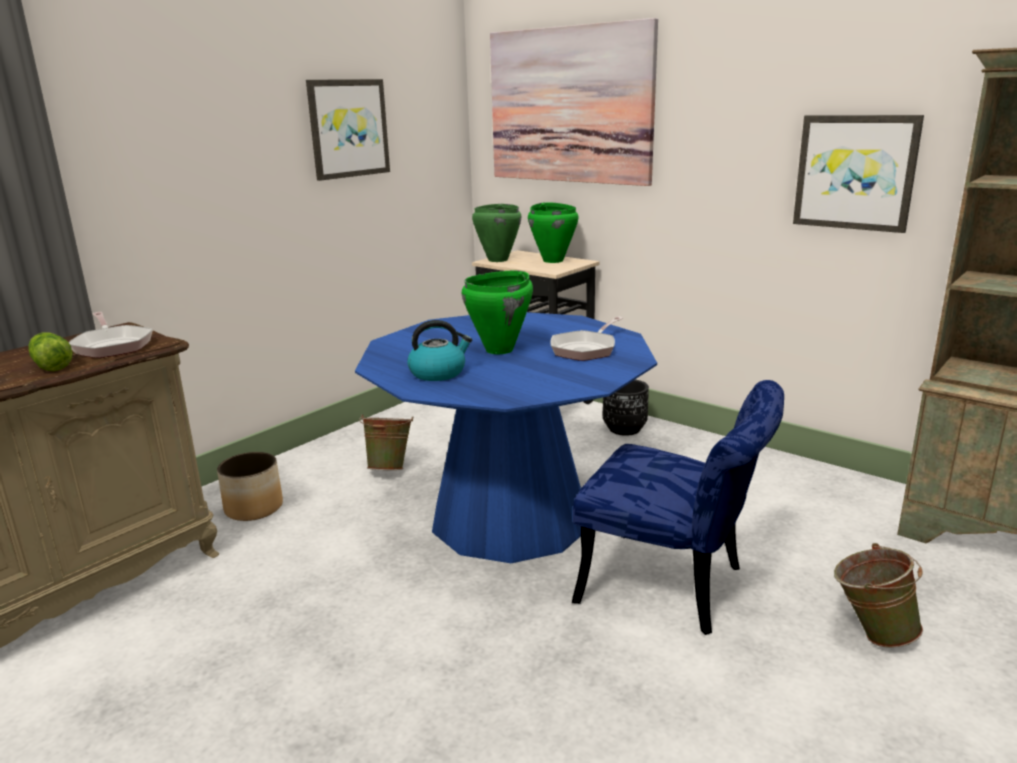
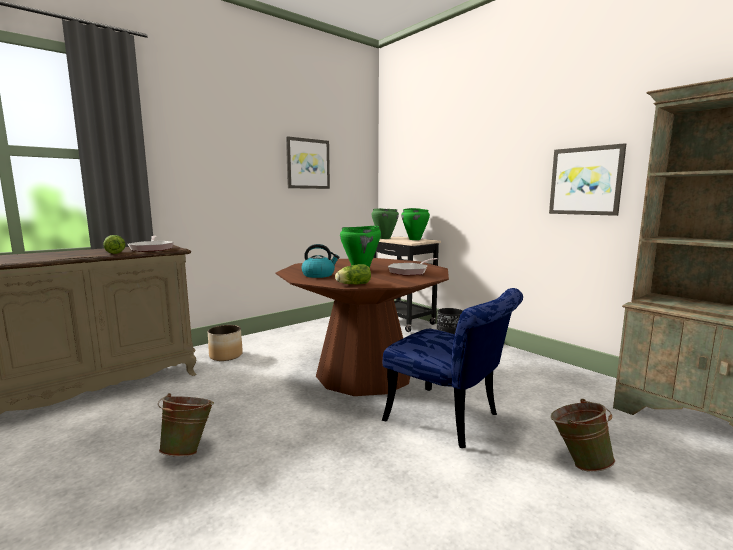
camera: 10 degrees right, 10 degrees down
(390, 468) = (307, 344): green bucket -> green bucket (189, 449)
(510, 517) = (364, 373): blue dining table -> brown dining table
(513, 395) = (352, 284): none -> lettuce
(569, 105) = (428, 156): picture -> none

